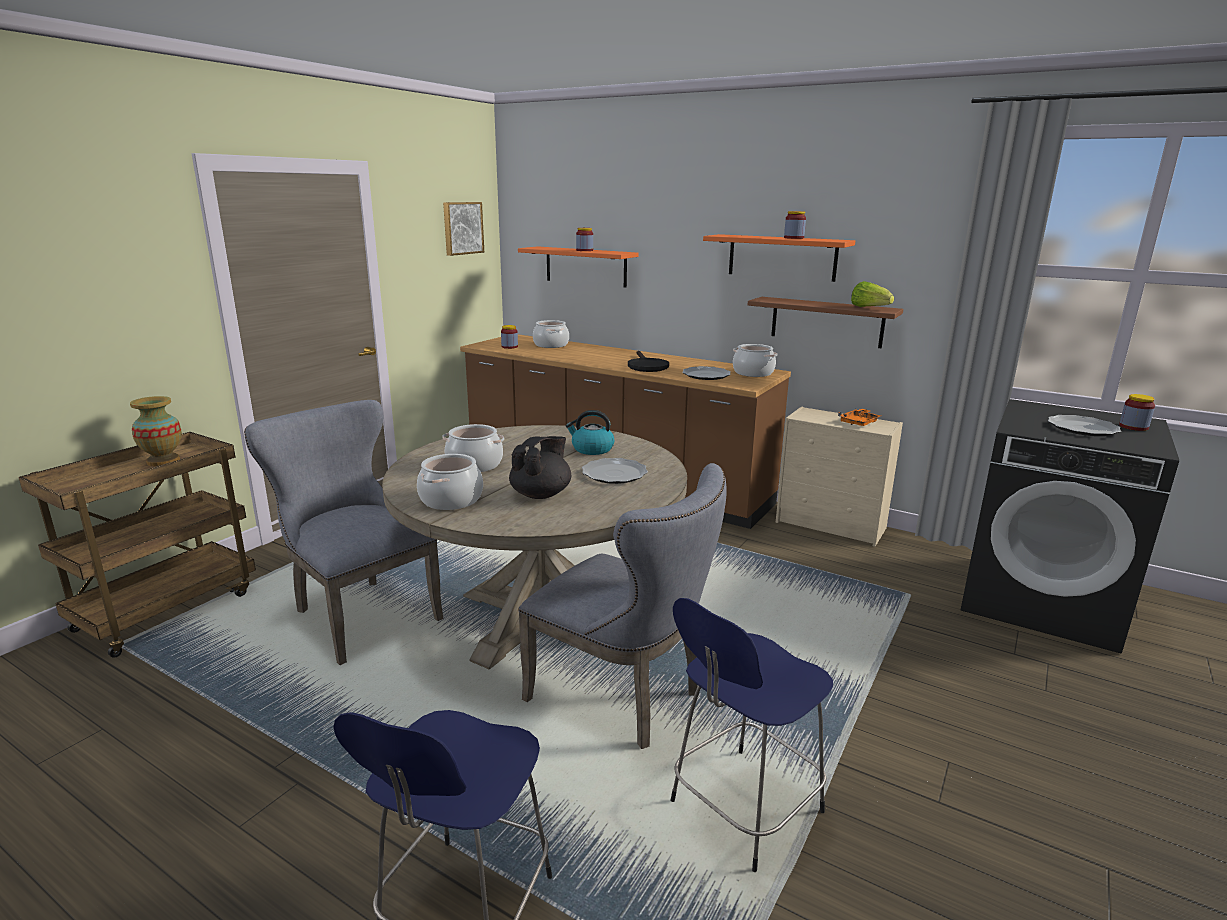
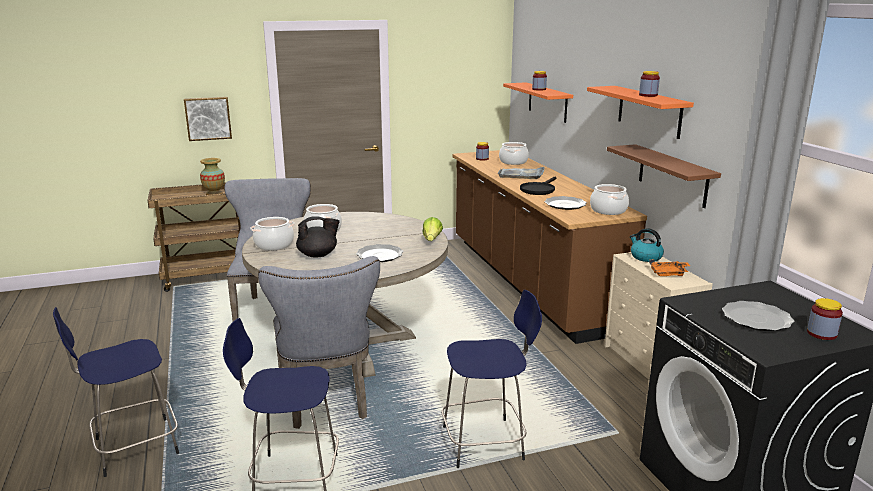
camera: 40 degrees right, 0 degrees up
(462, 228) = (471, 65): picture -> picture (208, 118)
(591, 449) = (401, 238): kettle -> kettle (645, 257)
(592, 355) = (521, 174): none -> grey tray
(840, 656) = (486, 442): none -> blue stool
(869, 308) = (687, 167): lettuce -> lettuce (432, 240)

